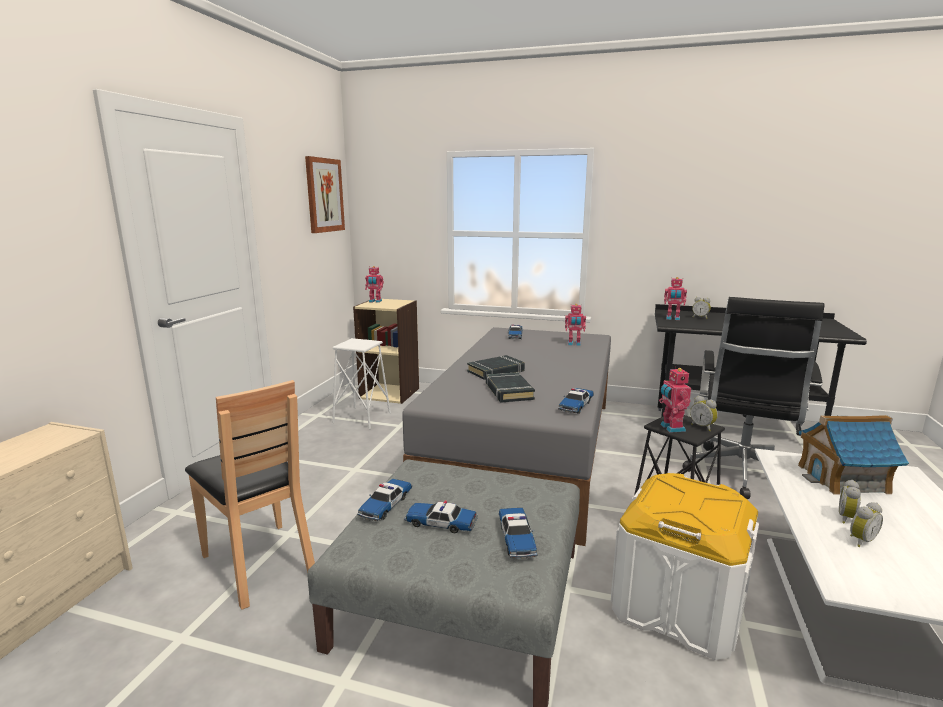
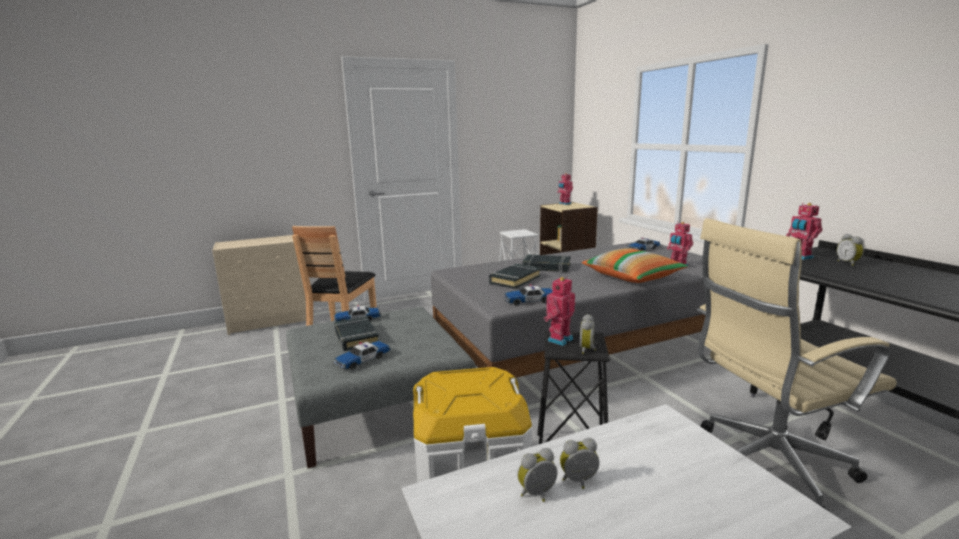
camera: 50 degrees right, 0 degrees up
(324, 195) = (540, 114): picture -> none
(441, 523) = (355, 337): toy car -> black book
(575, 361) = (632, 277): none -> pillow
(741, 475) = (765, 467): black office chair -> beige office chair
(843, 479) = (684, 467): toy house -> none
(860, 540) = (538, 495): alarm clock -> alarm clock turned 135 degrees clockwise

